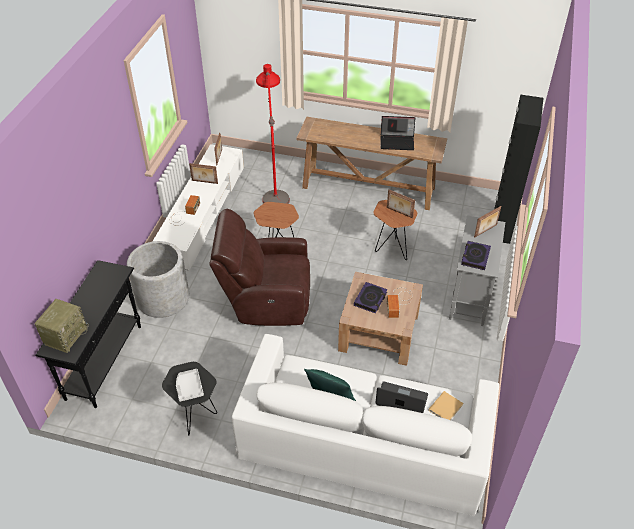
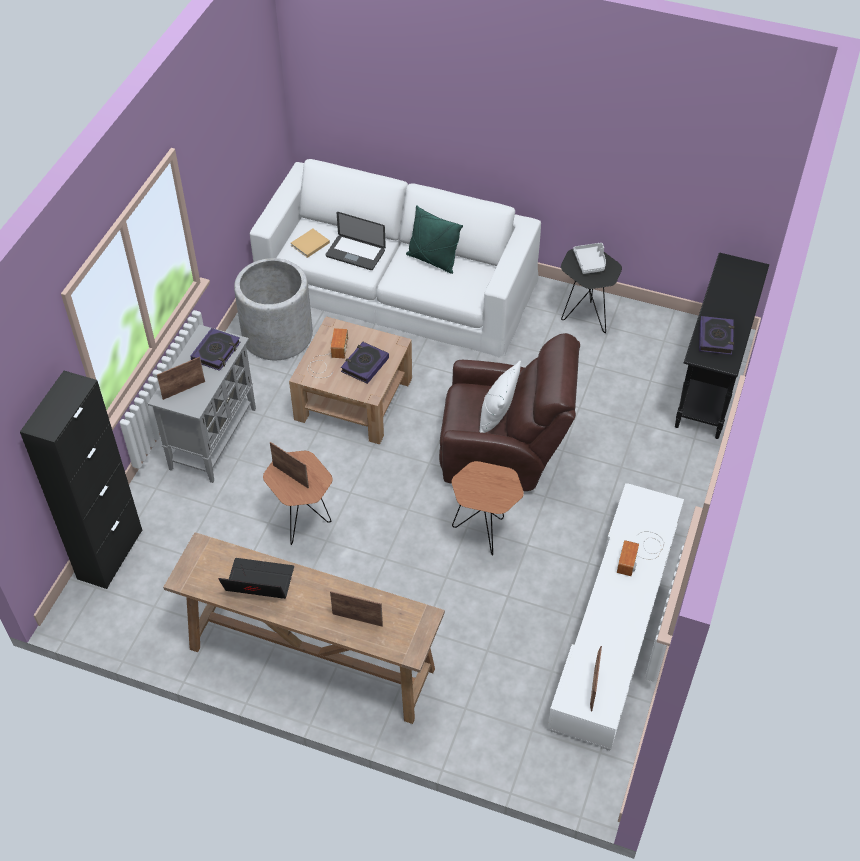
camera: 175 degrees left, 5 degrees up
(65, 335) = (742, 281): radio -> none
(104, 285) = (716, 338): none -> book
(163, 298) = (652, 466): grey planter -> grey planter (277, 335)
(204, 182) = (614, 623): picture frame -> picture frame (357, 619)
(270, 269) = (497, 416): none -> white pillow
(274, 187) = (486, 675): red floor lamp -> none

